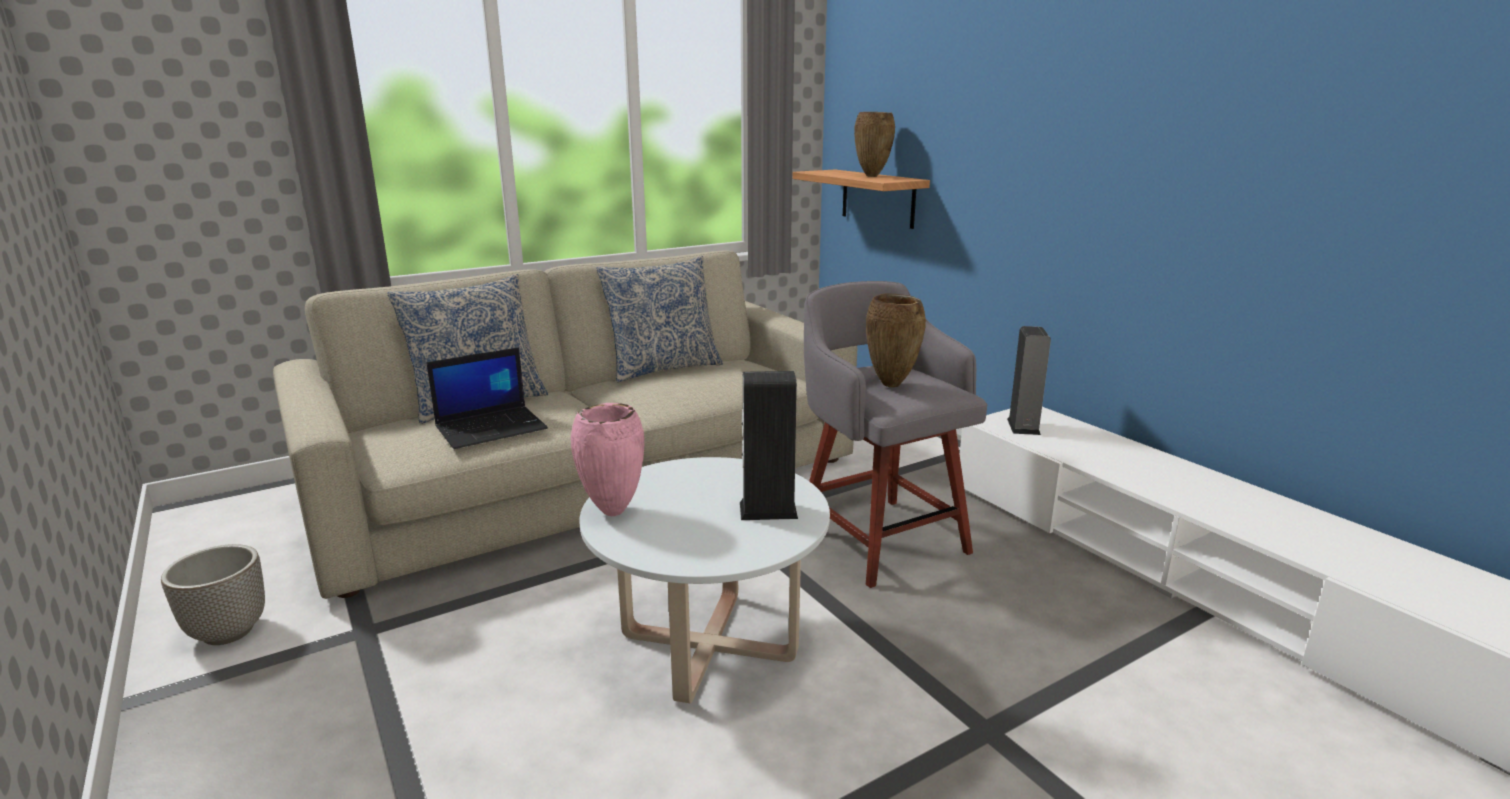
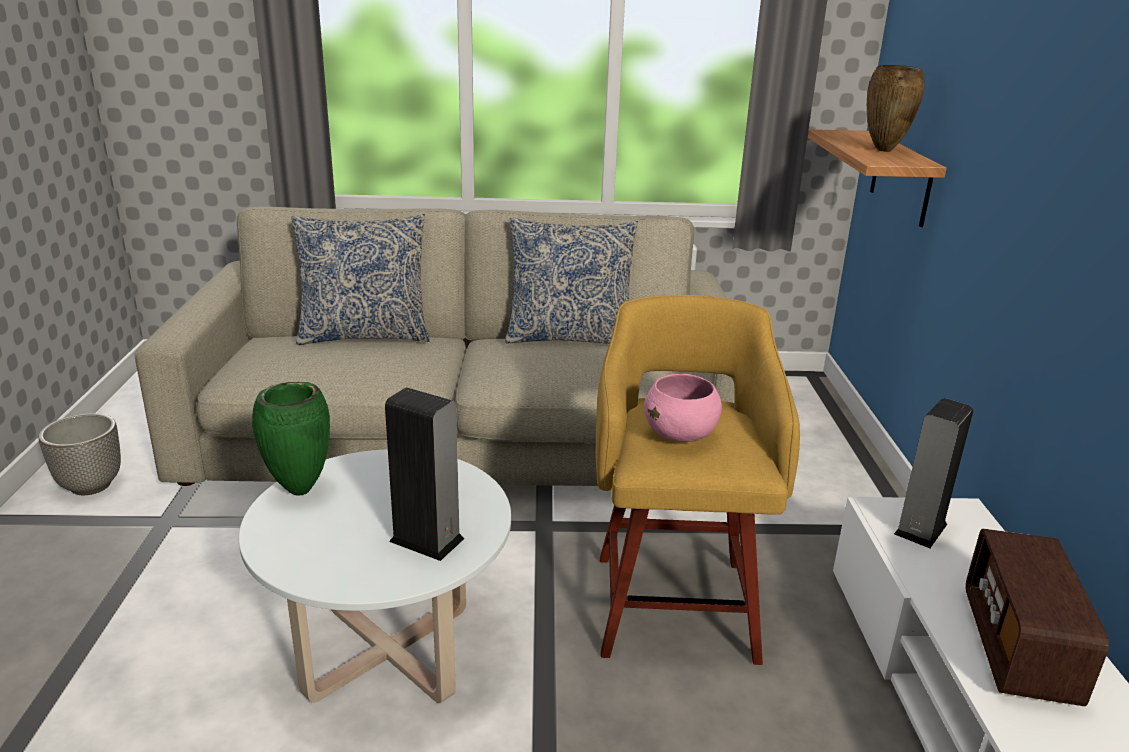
camera: 30 degrees right, 5 degrees up
(492, 428) = (332, 366): laptop -> none
(611, 512) = (299, 490): pink vase -> green vase
(879, 537) = (675, 602): grey stool -> yellow stool
(892, 385) = (681, 435): brown vase -> pink bowl
(1142, 469) = (1018, 648): none -> radio

